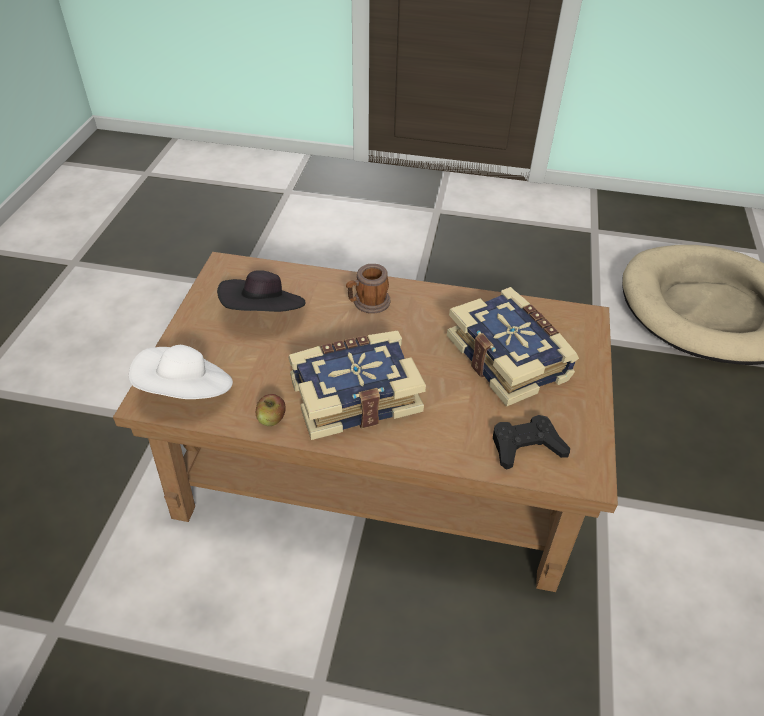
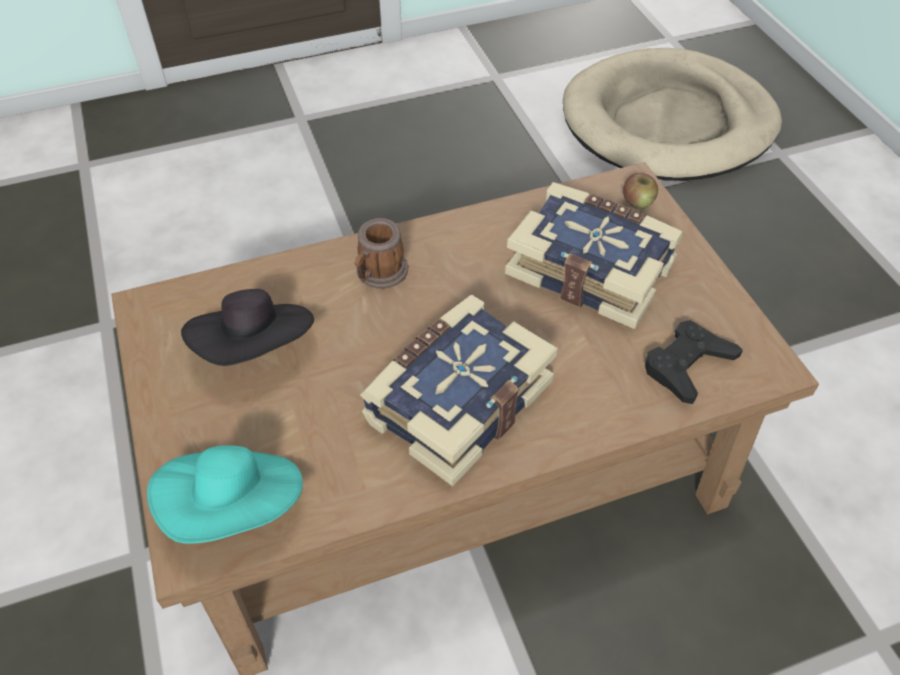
camera: 30 degrees left, 5 degrees up
(187, 391) = (235, 507): white hat -> turquoise hat
(271, 419) = (379, 485): apple -> apple (637, 202)

